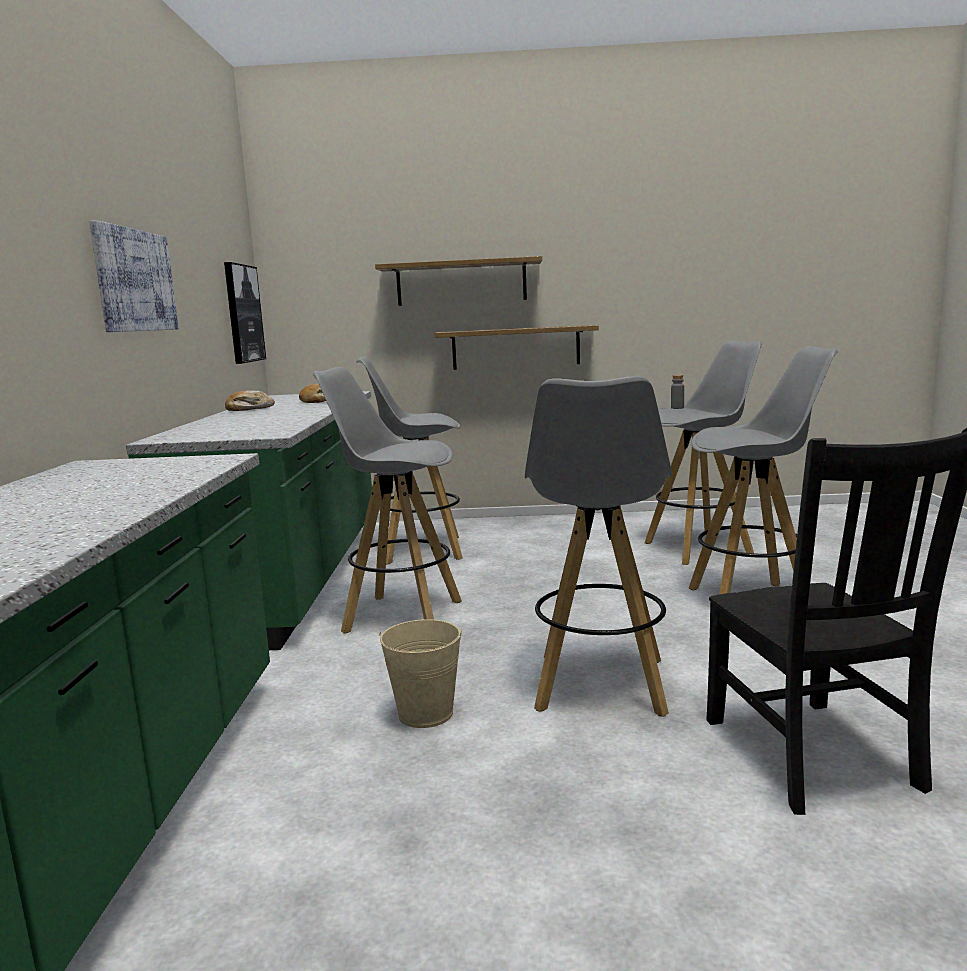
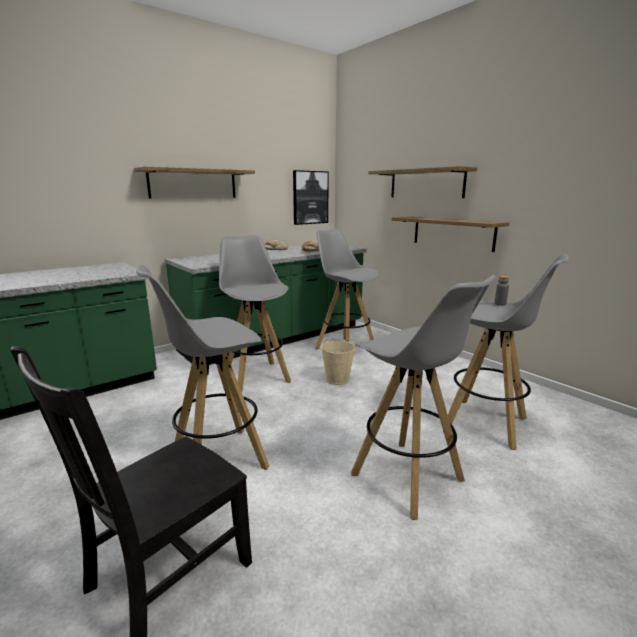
camera: 50 degrees right, 5 degrees up
(134, 280) = (193, 184): picture -> shelf
(425, 713) = (155, 422): beige bucket -> beige bucket (337, 379)

